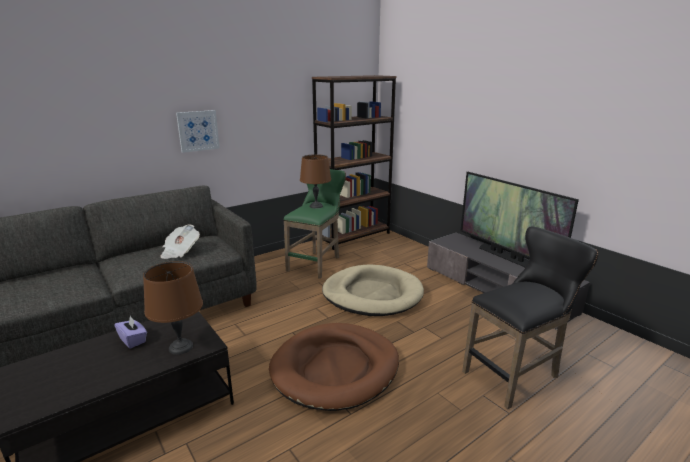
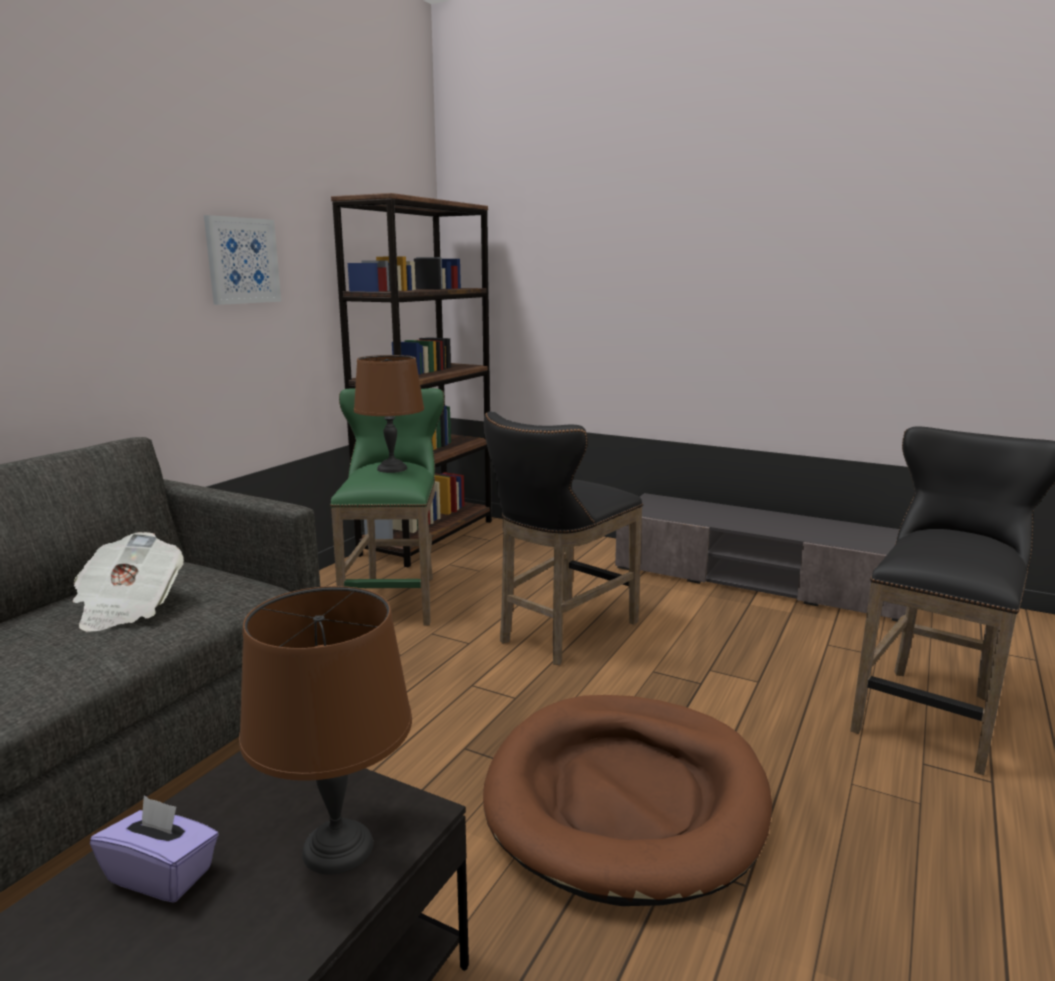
camera: 25 degrees left, 5 degrees down
(198, 131) = (96, 303): picture -> picture (242, 261)
(372, 294) = (561, 633): beige dog bed -> black stool
(506, 256) = (766, 516): television -> none

